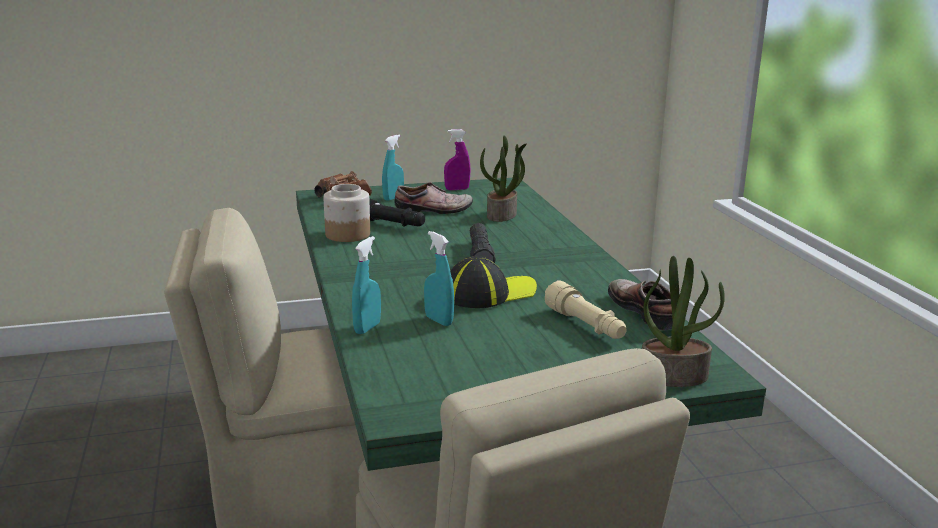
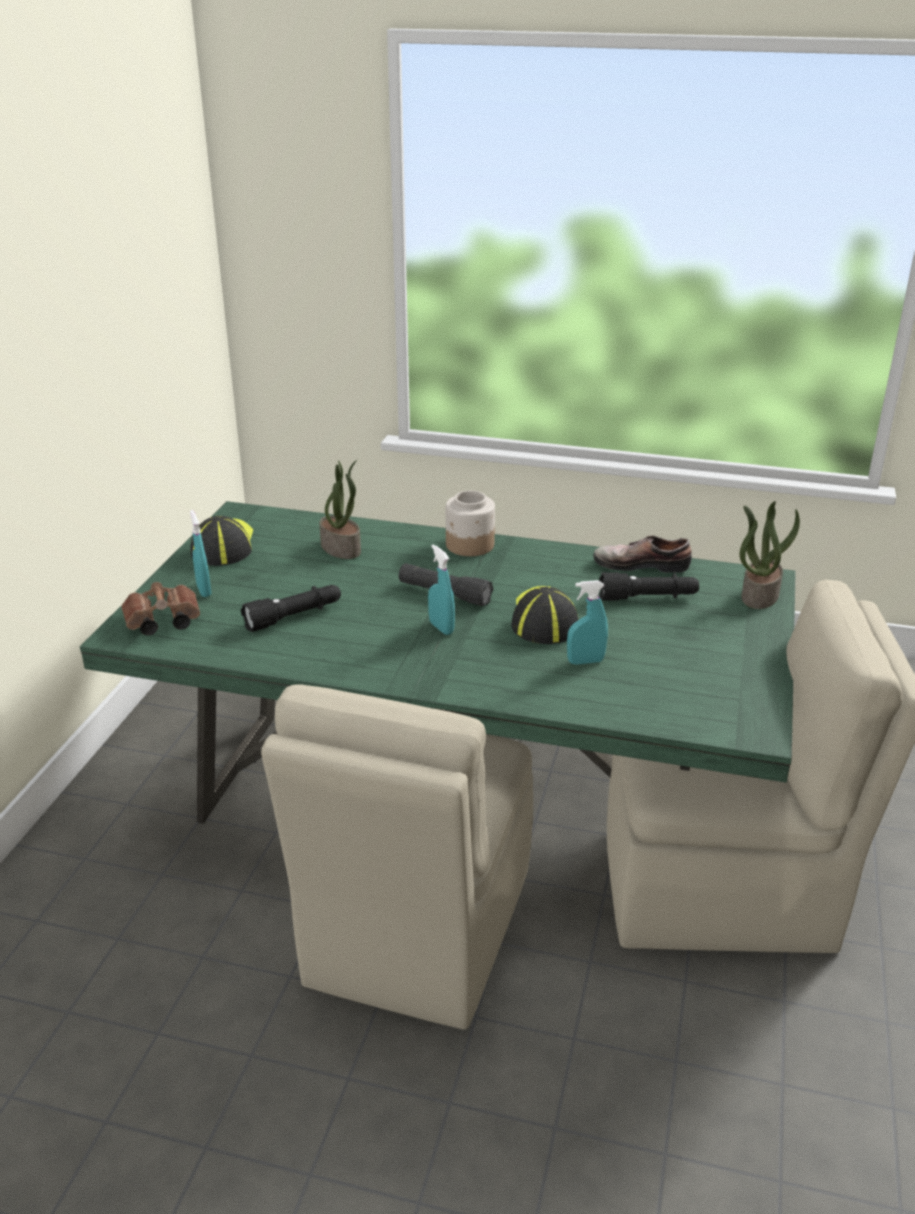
camera: 60 degrees left, 10 degrees up
(347, 235) = (299, 651): jar -> jar (469, 545)
(367, 328) = (573, 703): turquoise spray bottle -> turquoise spray bottle (441, 628)
(434, 210) = (279, 578): shoe -> none
(457, 189) = (223, 545): purple spray bottle -> cap
(586, 325) = (648, 598): beige flashlight -> black flashlight

